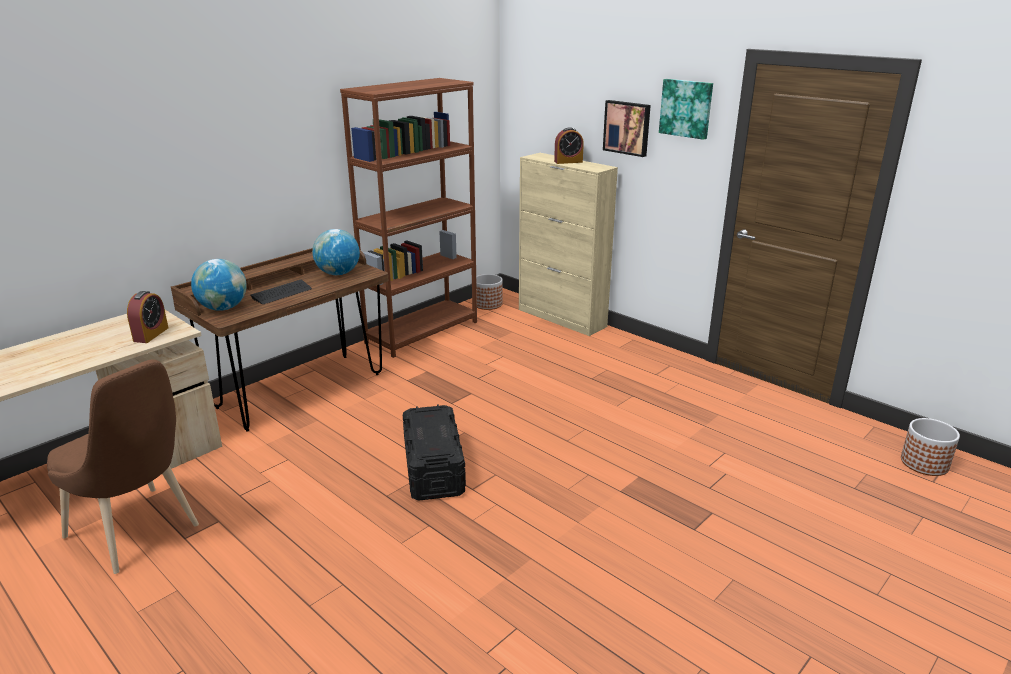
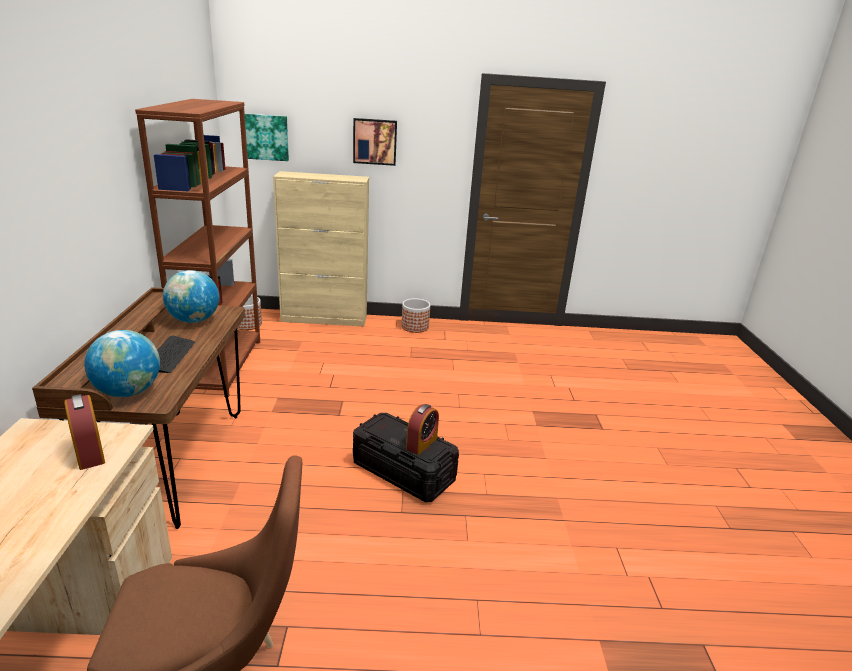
camera: 45 degrees left, 0 degrees up
(568, 162) = (323, 176): alarm clock -> alarm clock (421, 443)
(686, 108) = (431, 122): picture -> picture (266, 137)
(924, 464) = (633, 342): planter -> planter (415, 327)

